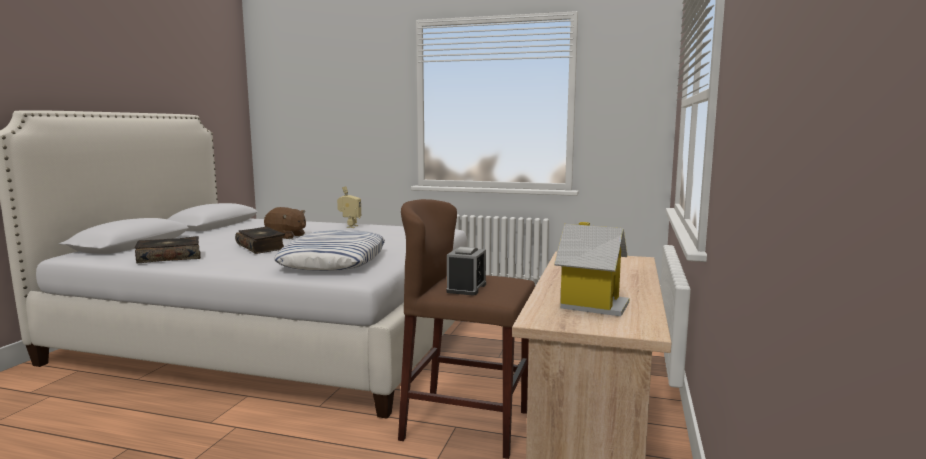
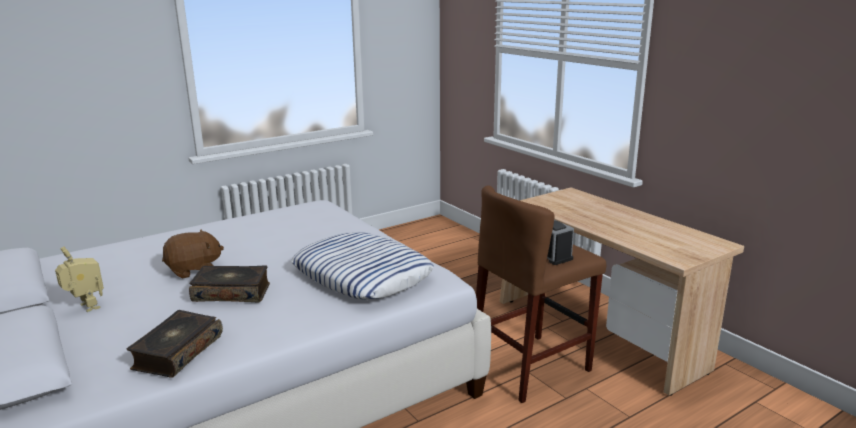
camera: 50 degrees left, 10 degrees up
(350, 226) = (214, 232): toy robot -> toy robot (86, 307)
(591, 304) = (661, 237): toy house -> none

